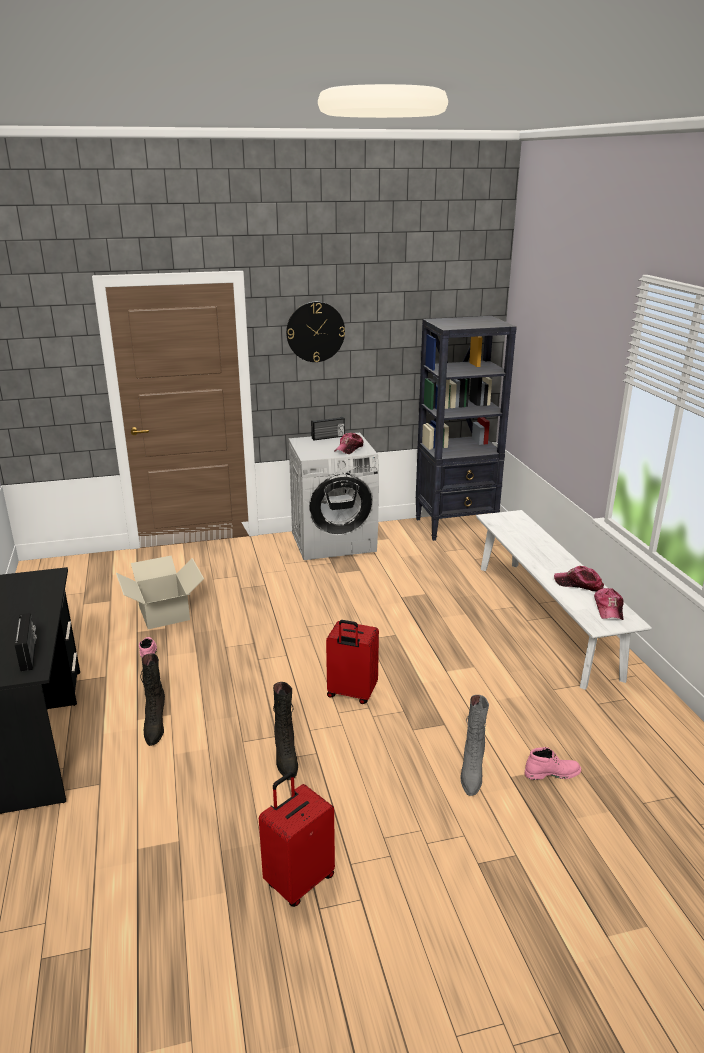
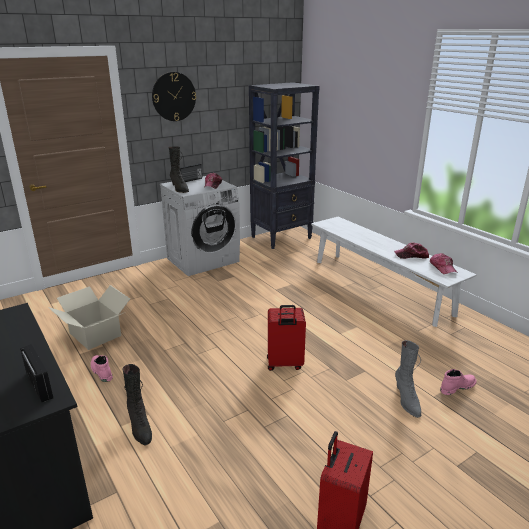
camera: 20 degrees left, 0 degrees up
(286, 758) = (266, 425): black boot -> black boot (179, 189)

